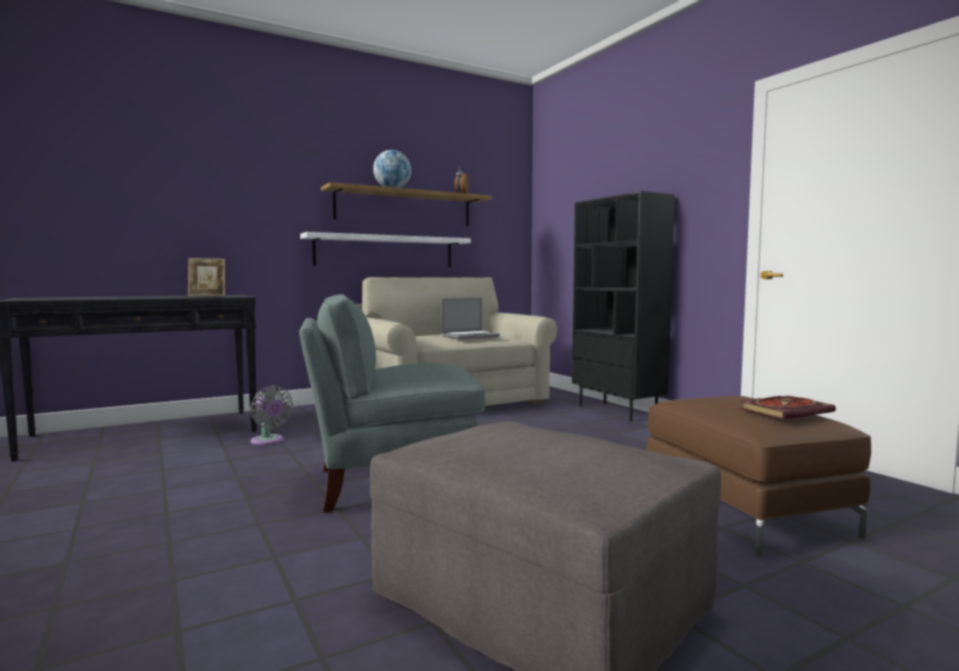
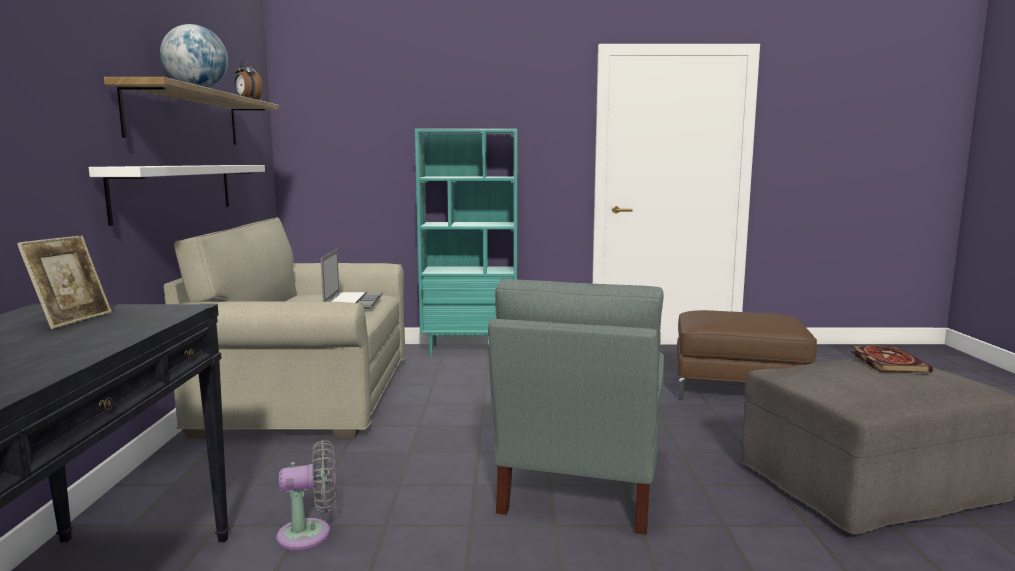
camera: 60 degrees left, 5 degrees up
(618, 411) = (470, 350): black bookcase -> turquoise bookcase
(786, 410) = (769, 314): book -> book (886, 362)

